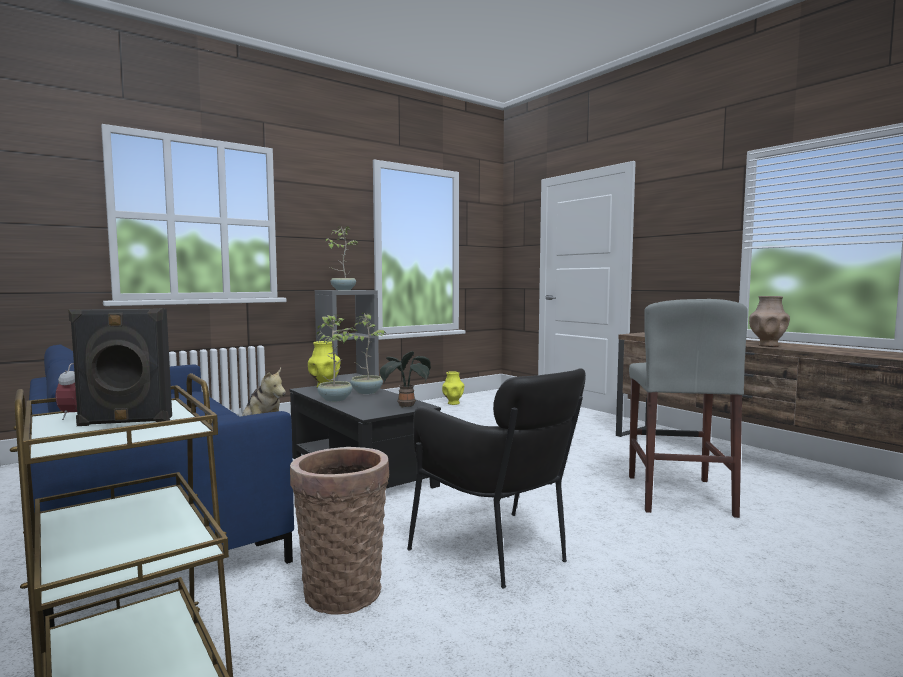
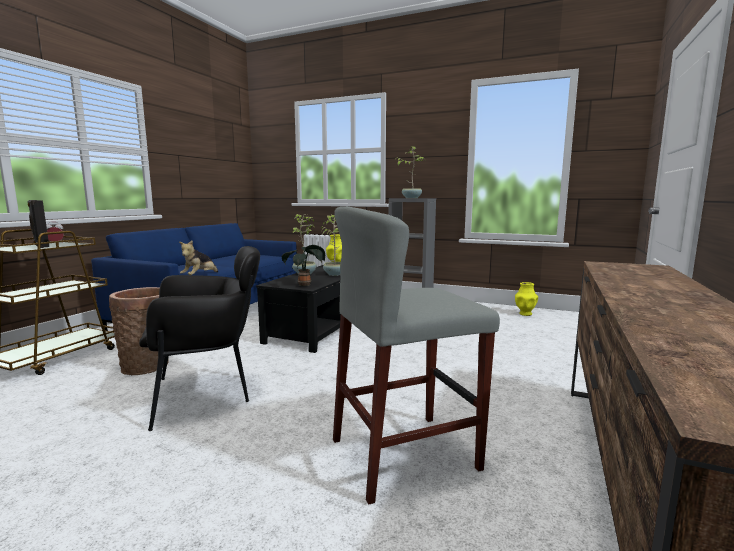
camera: 60 degrees right, 5 degrees up
(501, 553) = (208, 394): black armchair -> black armchair turned 135 degrees counterclockwise
(768, 345) = (646, 307): brown vase -> none

